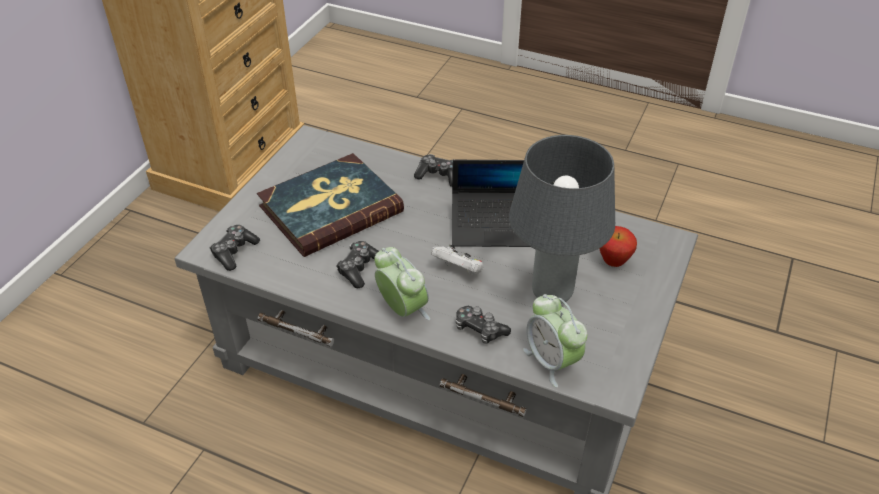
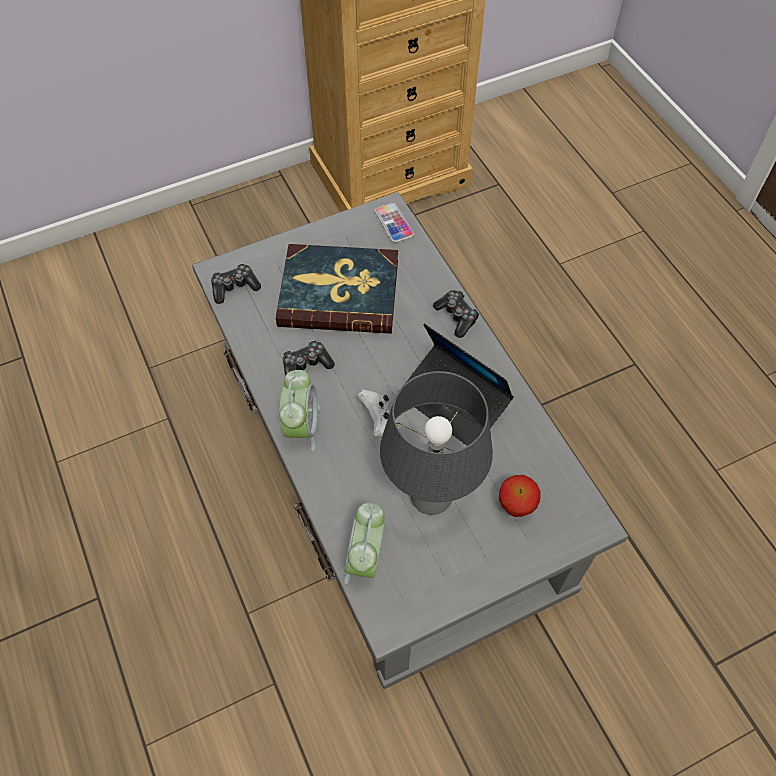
camera: 40 degrees right, 15 degrees up
(323, 145) = (394, 223): none -> phone
(479, 330) = (340, 488): game controller -> none

